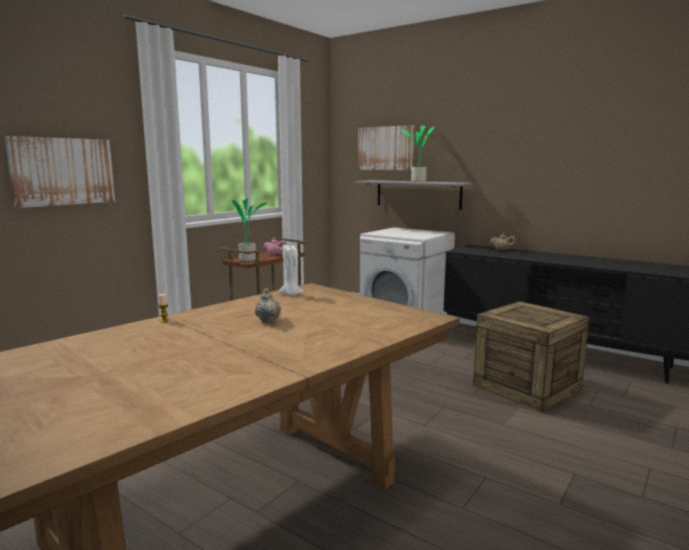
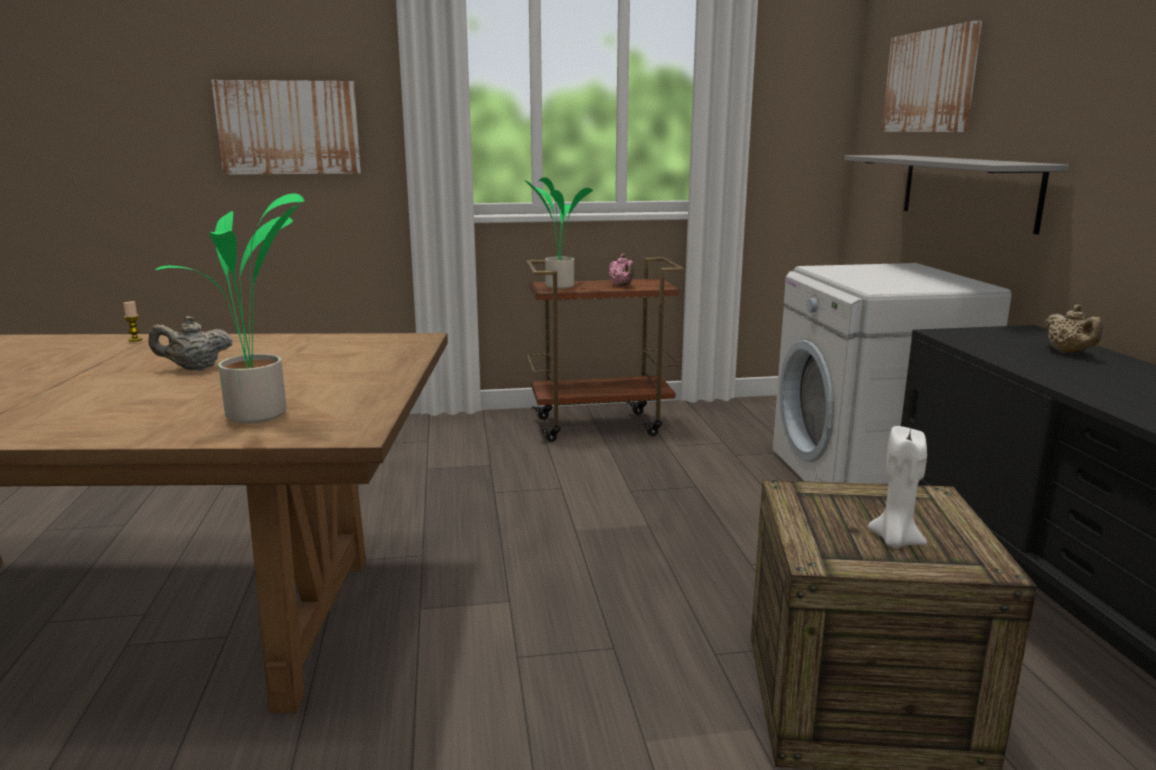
camera: 45 degrees right, 5 degrees up
(268, 320) = (194, 368): beige teapot -> beige teapot turned 135 degrees counterclockwise
(291, 294) = (355, 342): white candle -> white candle (895, 541)
(419, 181) = (951, 159): potted plant -> potted plant (259, 416)

